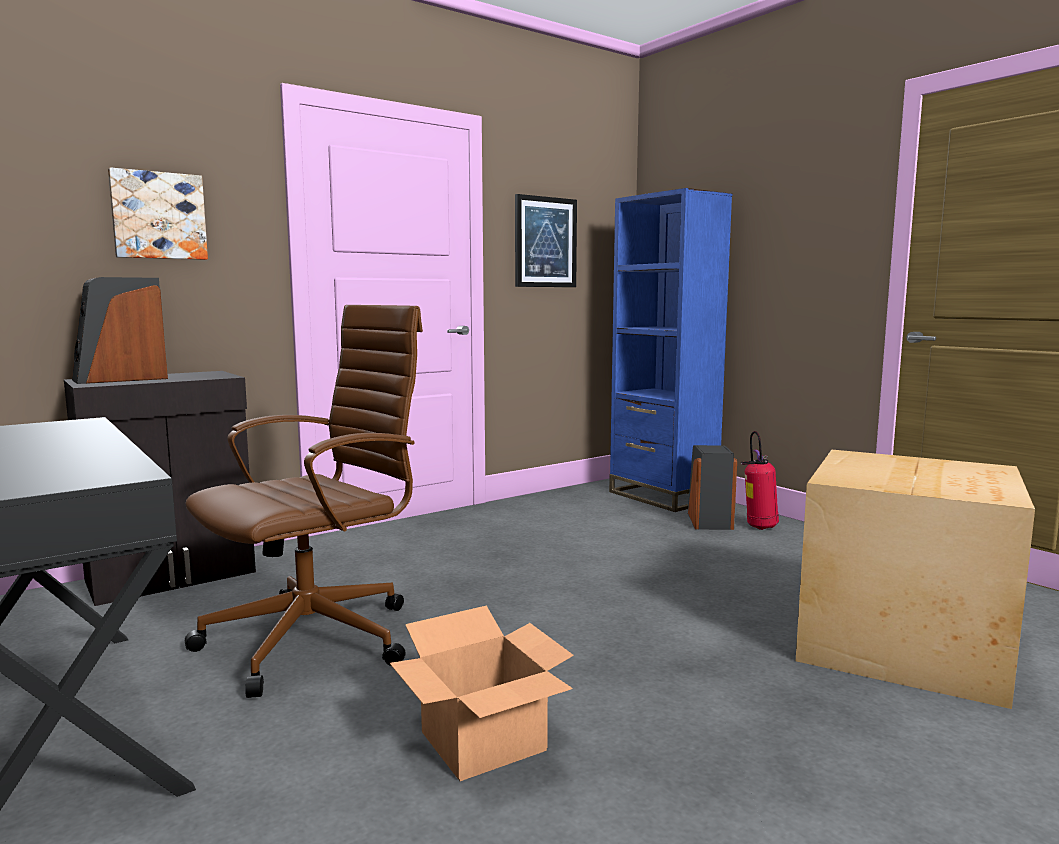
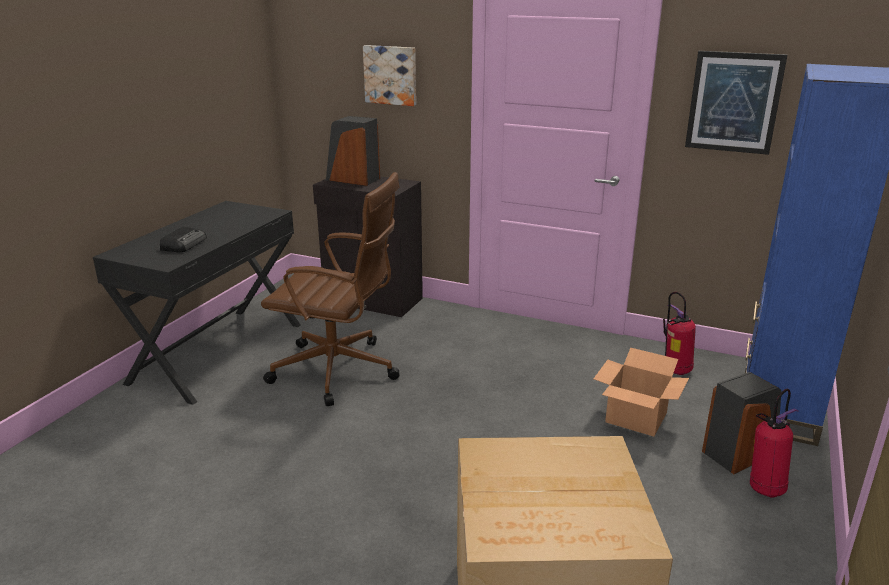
camera: 60 degrees right, 15 degrees up
(55, 462) = (184, 244): none -> radio
(484, 740) = (270, 462): cardboard box -> cardboard box (637, 417)
(570, 504) = (675, 371): none -> fire extinguisher

